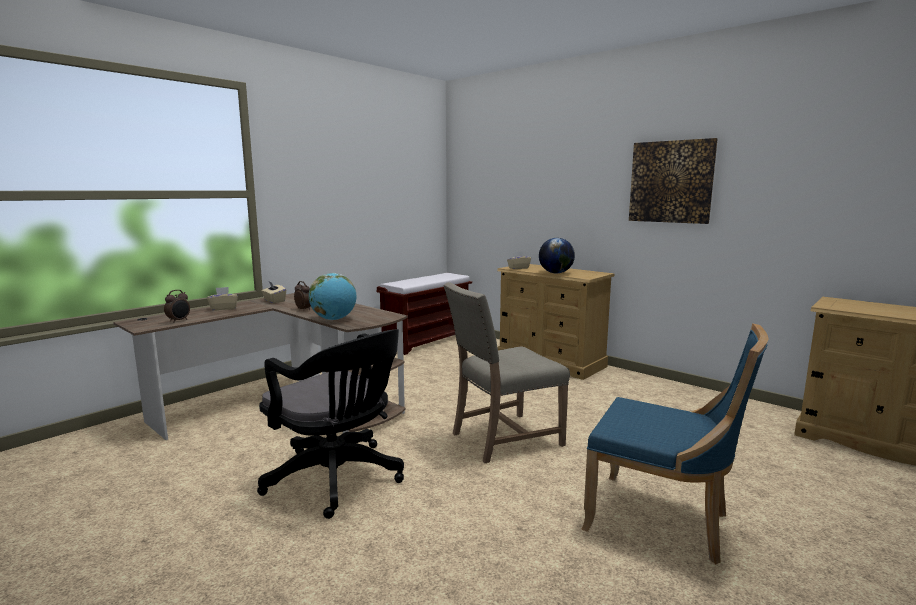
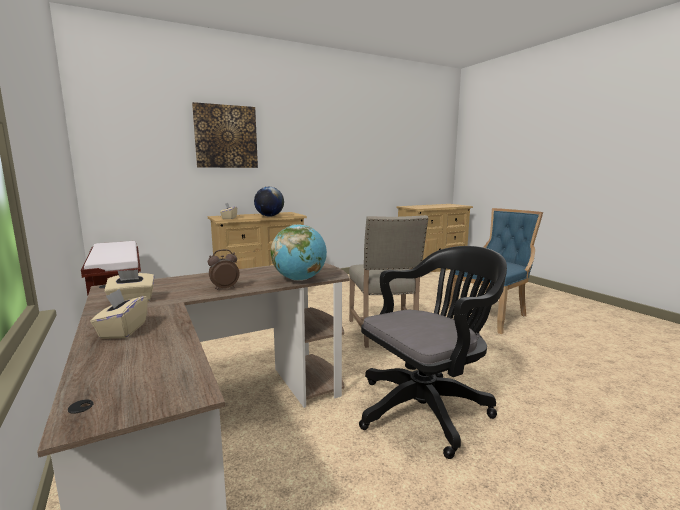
camera: 70 degrees left, 0 degrees up
(179, 321) = (171, 362): alarm clock -> none
(671, 182) = (320, 144): picture -> picture (226, 136)

